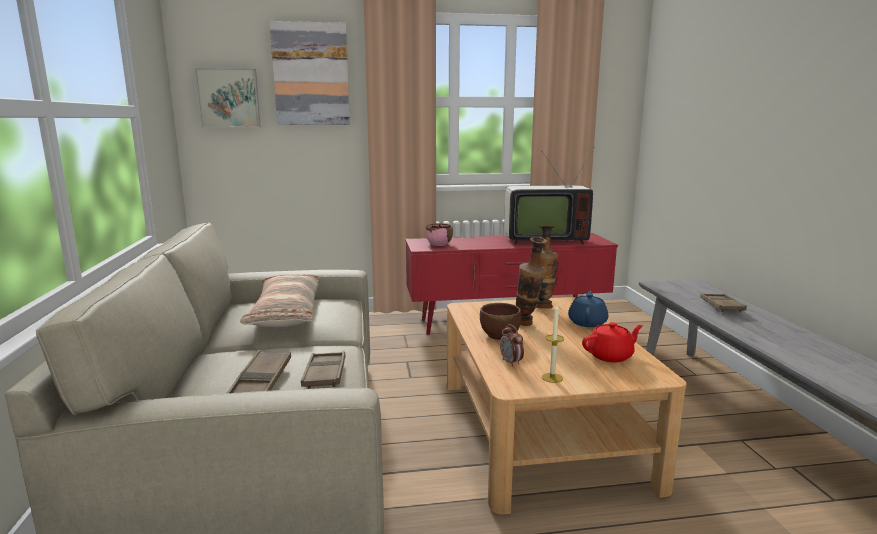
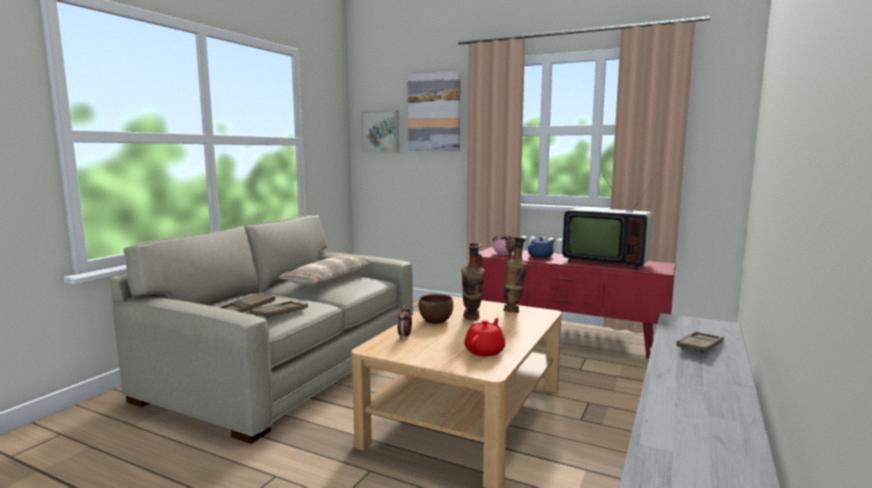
camera: 35 degrees right, 5 degrees down
(552, 378) = (410, 351): candle -> none
(587, 322) = (523, 328): blue teapot -> blue teapot (541, 256)
(611, 356) = (485, 351): red teapot -> red teapot turned 75 degrees counterclockwise

